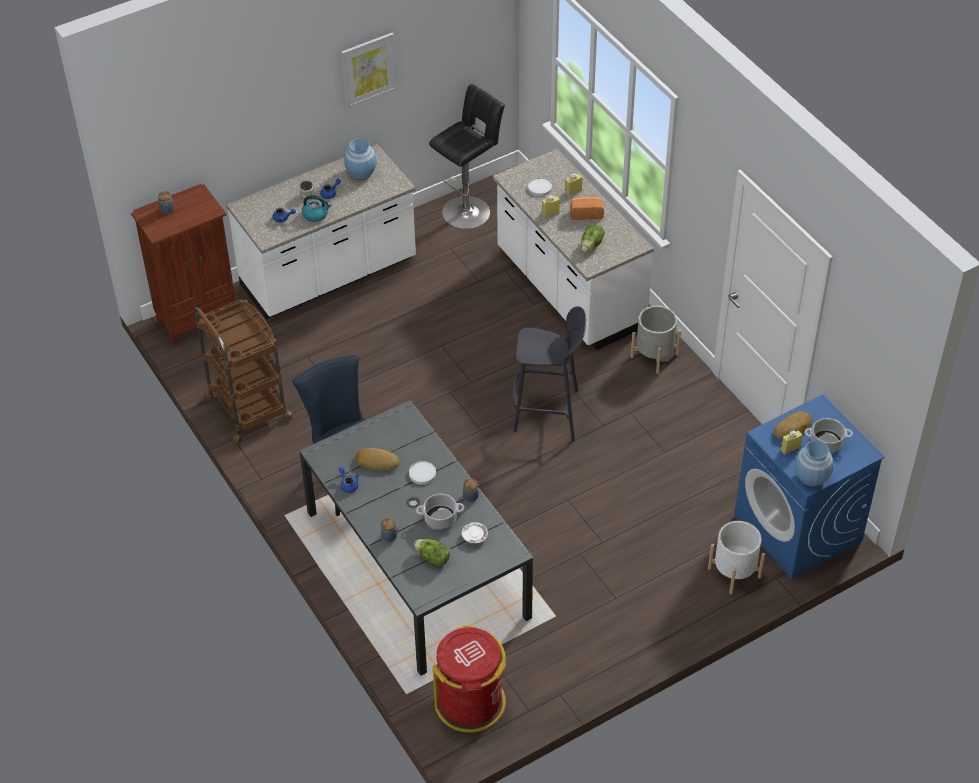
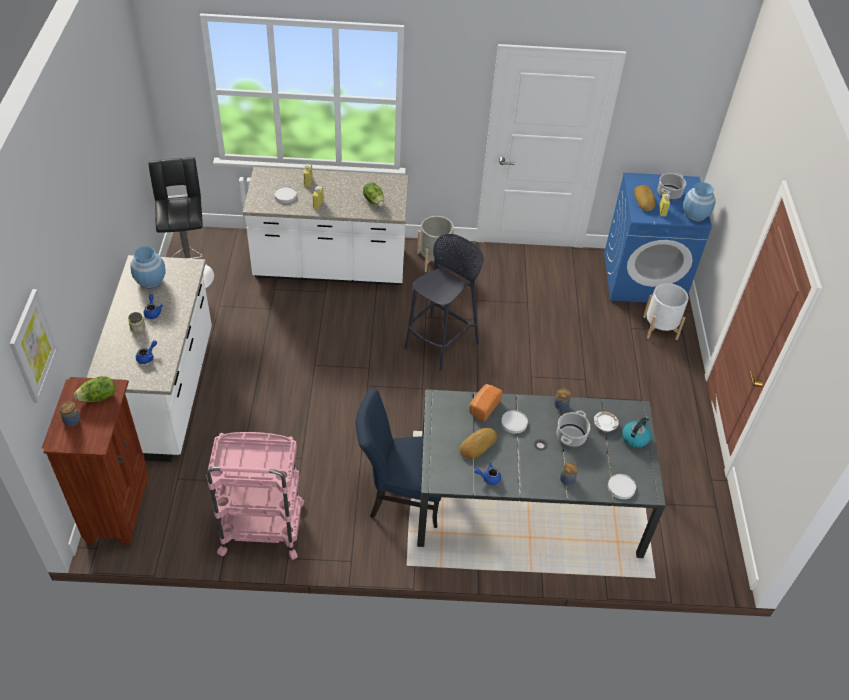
camera: 60 degrees left, 0 degrees up
(249, 408) = (262, 528): brown cart -> pink cart
(316, 214) = (167, 333): kettle -> kettle (635, 437)
(368, 70) = (105, 182): picture -> picture (33, 346)
(411, 576) = (621, 487): none -> white plate
(432, 558) = (610, 463): lettuce -> lettuce (98, 397)
(471, 702) = (688, 539): red trash can -> none
(586, 213) = (338, 187): bread -> bread (483, 407)

